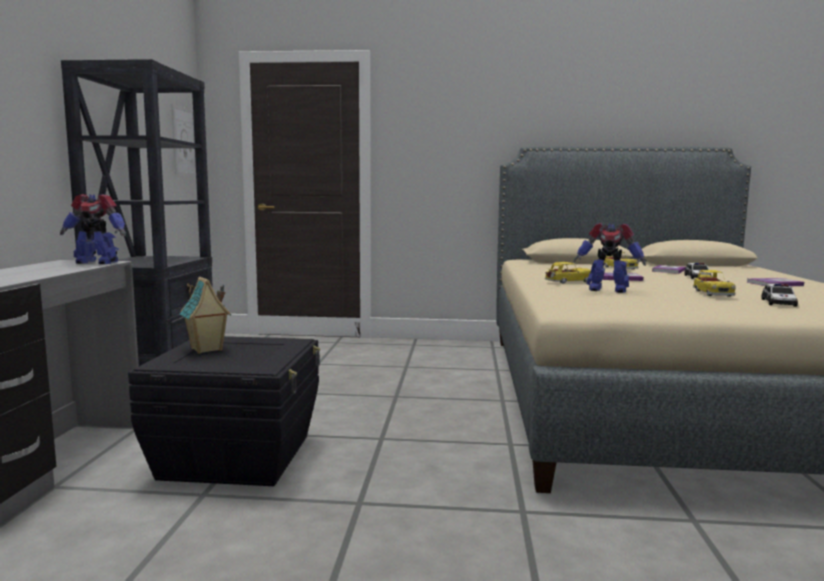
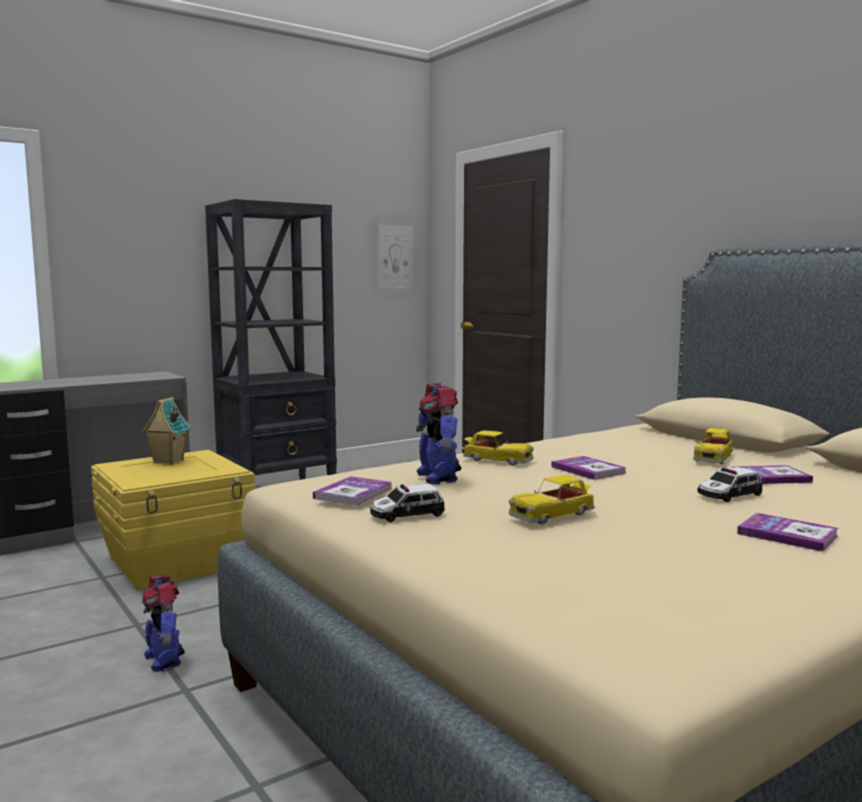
camera: 50 degrees right, 0 degrees up
(97, 262) = (161, 376): toy robot -> toy robot (164, 659)
(238, 456) = (177, 562): black storage box -> yellow storage box
(626, 302) = (353, 493): none -> book
(778, 303) = (548, 550): toy car -> toy car (406, 514)

